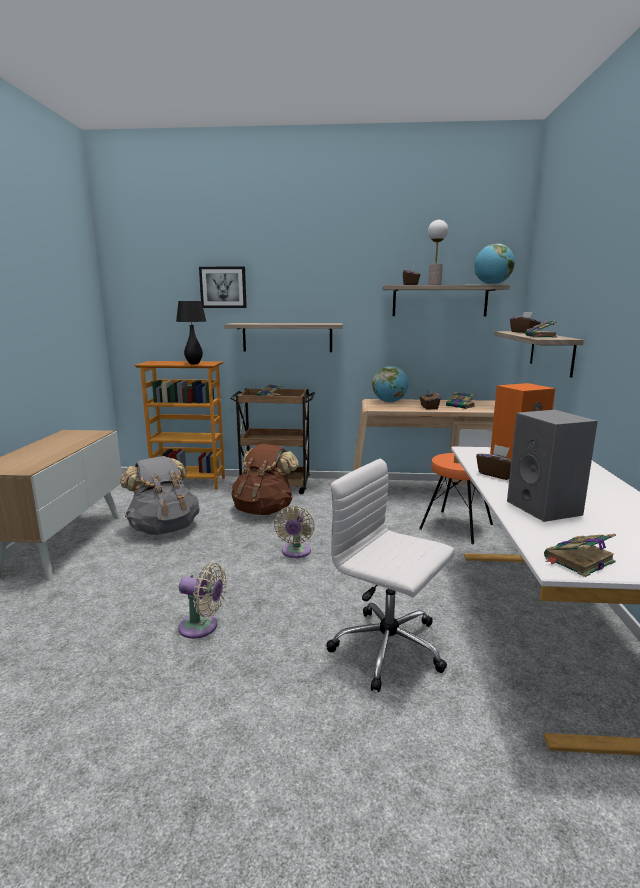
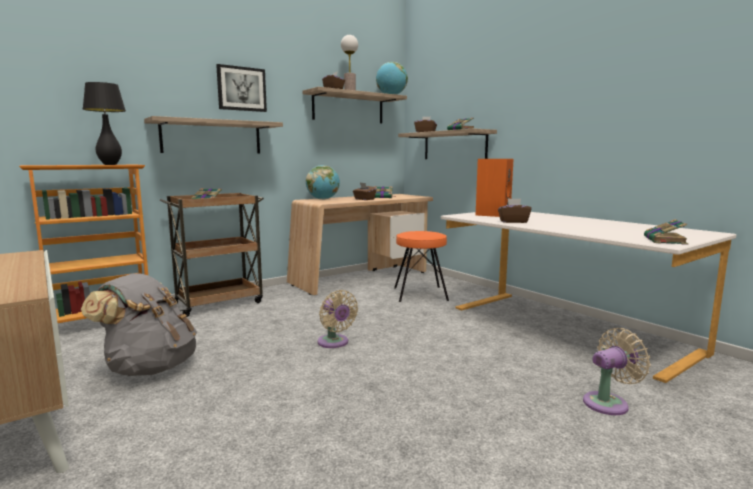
camera: 40 degrees left, 5 degrees down
(202, 627) = (356, 424): beige fan -> beige fan (609, 403)
(223, 287) = (130, 75): picture -> picture (241, 89)
(264, 510) = (243, 323): brown backpack -> none
(390, 649) = (513, 374): white office chair -> none
(546, 508) = (584, 228): grey speaker -> none

